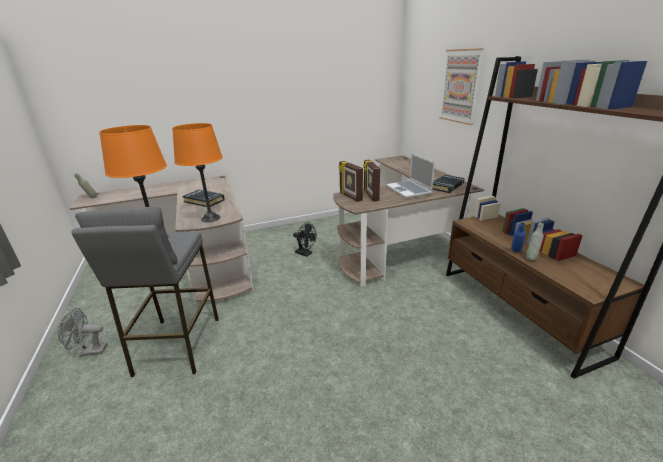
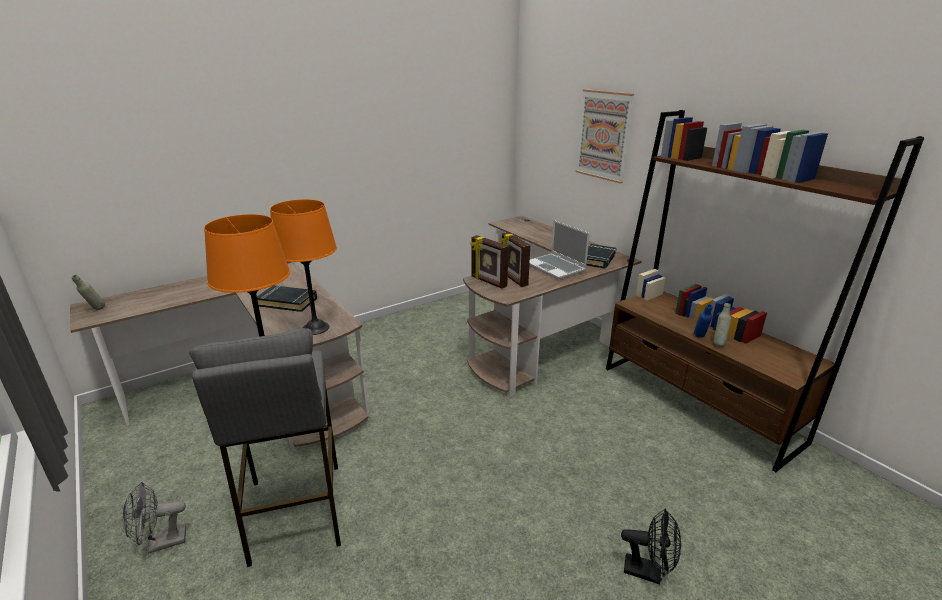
camera: 15 degrees left, 0 degrees up
(306, 253) = (419, 359): black fan -> black fan (649, 572)

